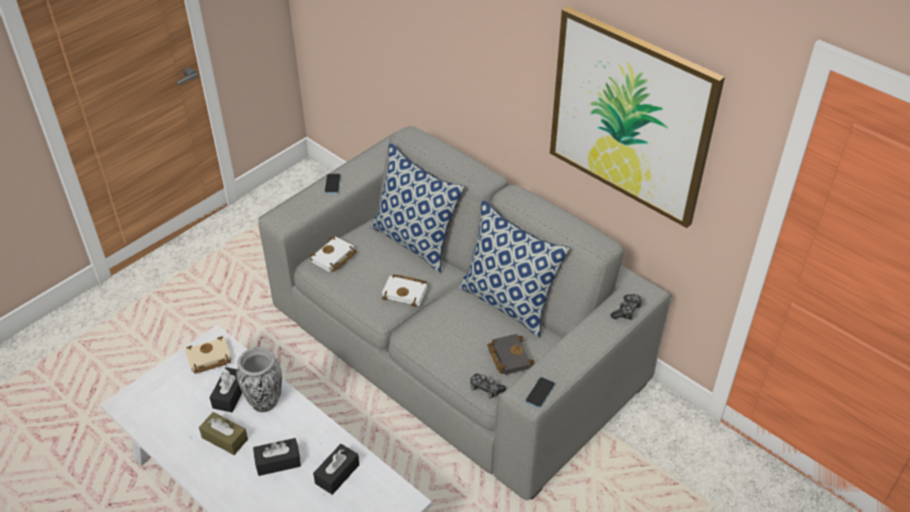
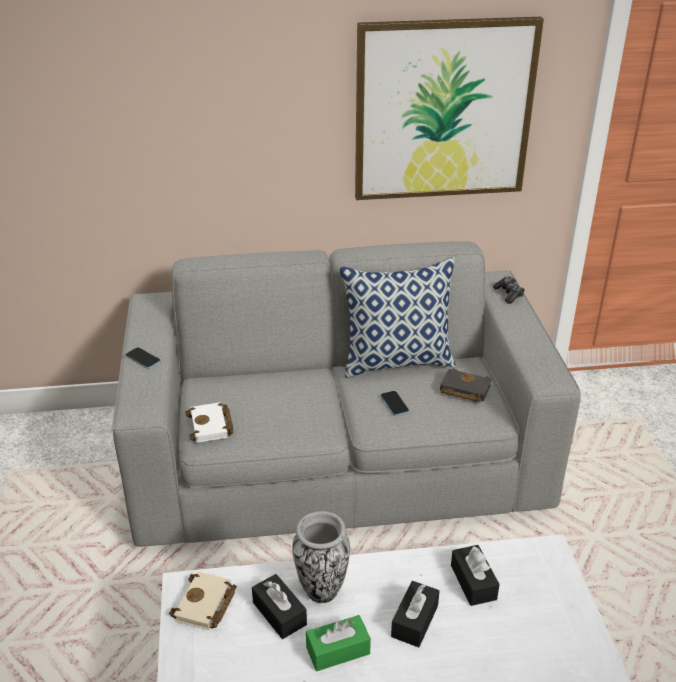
camera: 50 degrees left, 10 degrees down
(225, 438) = (338, 650): brown tissue box -> green tissue box
(406, 292) = (317, 405): white book -> none
(416, 242) = (257, 372): pillow -> none
(485, 389) = (487, 420): game controller -> none
(540, 393) = (555, 375): phone -> phone (394, 404)

